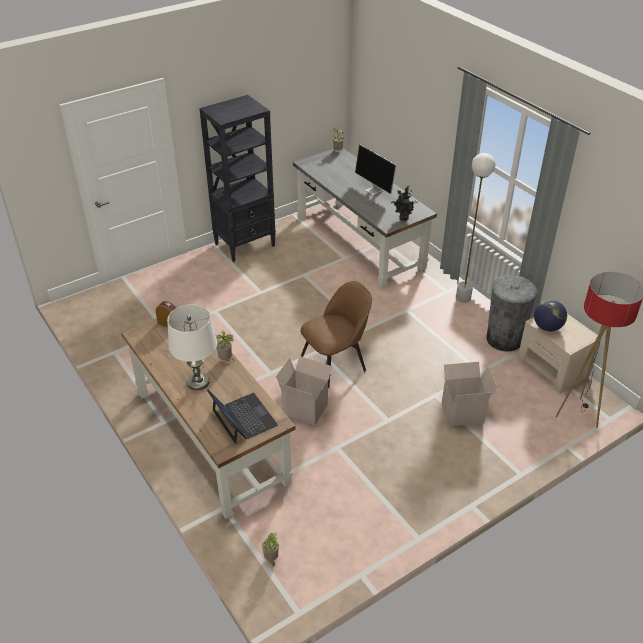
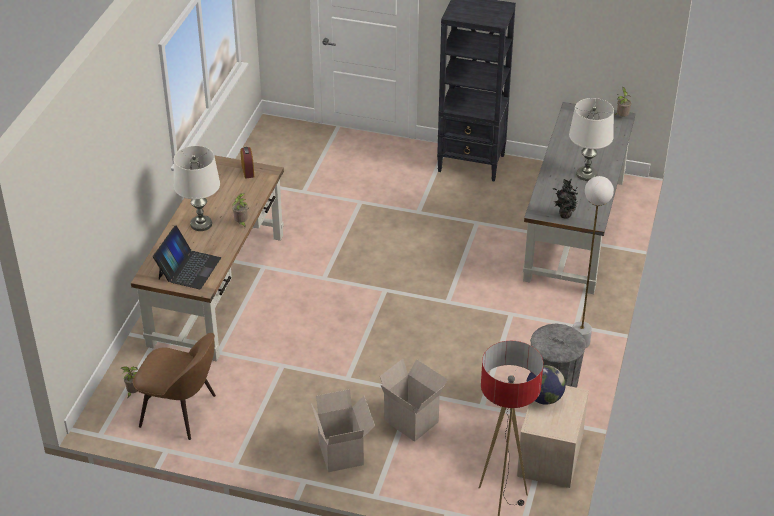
camera: 50 degrees right, 0 degrees up
(306, 408) = (306, 323): cardboard box -> cardboard box (342, 453)
(335, 362) = (382, 308): brown chair -> brown chair (181, 411)
(375, 191) = (586, 174): monitor -> white table lamp

